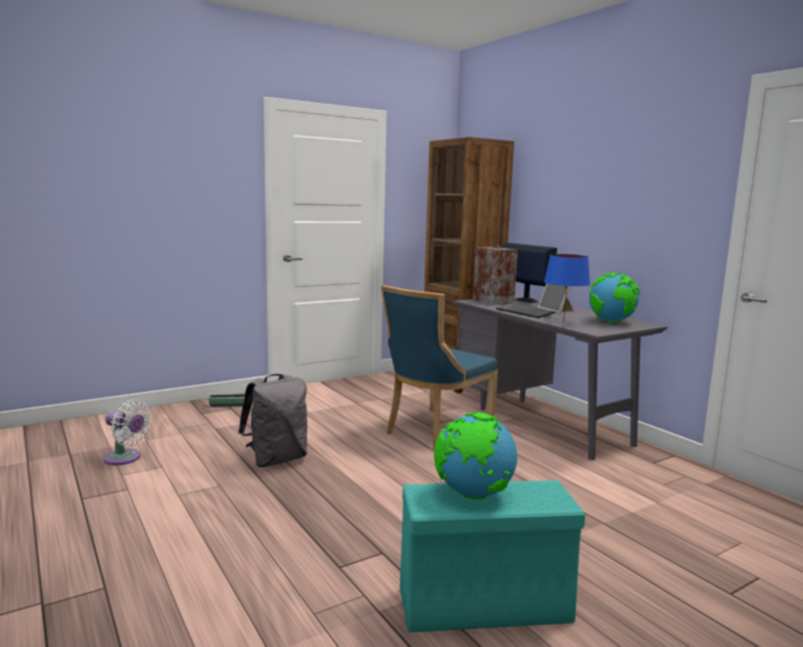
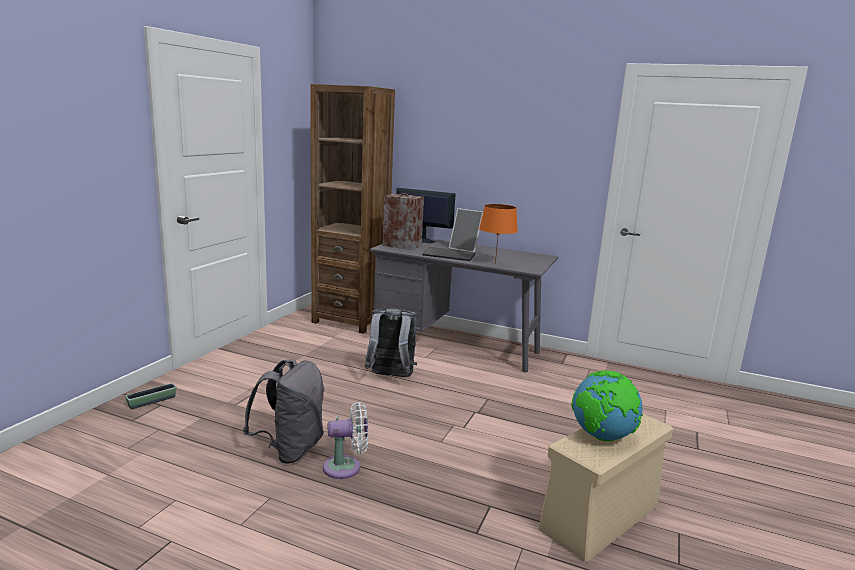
camera: 35 degrees left, 5 degrees up
(125, 458) = (114, 506): white fan -> white fan (346, 467)
(434, 431) = (390, 377): blue chair -> grey backpack
(486, 605) = (600, 516): turquoise storage box -> beige storage box
(563, 323) = (495, 263): blue table lamp -> orange table lamp
(612, 322) = (522, 257): globe -> none

